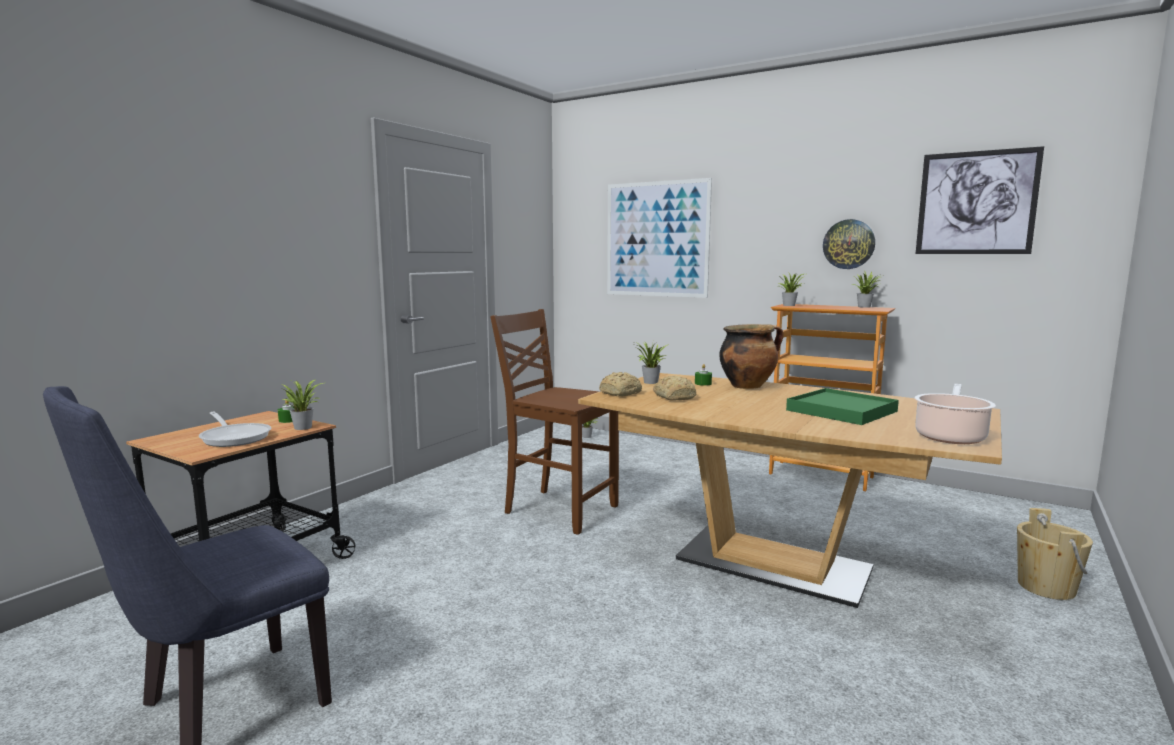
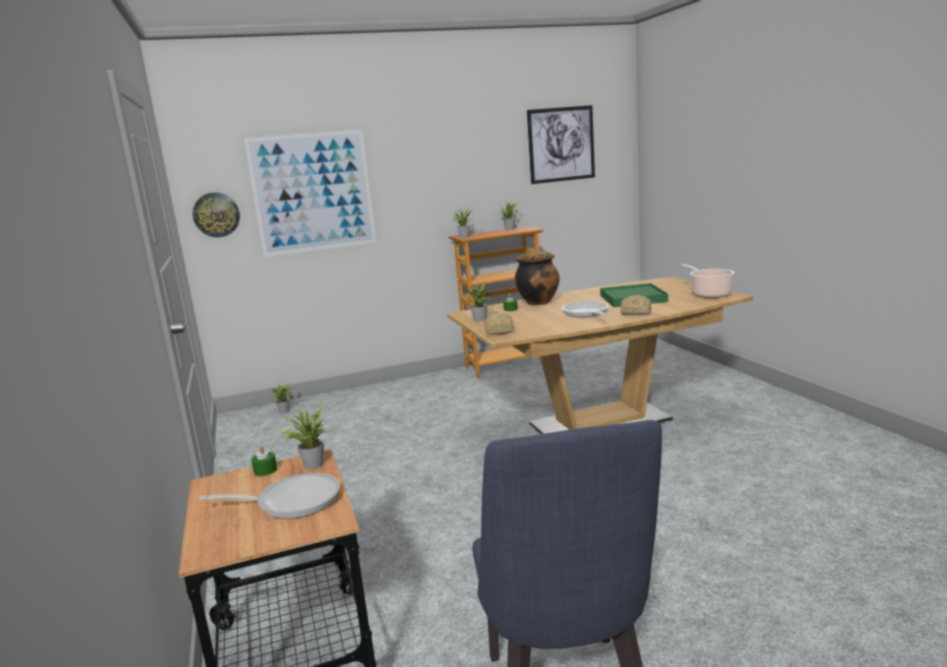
camera: 50 degrees left, 5 degrees up
(559, 509) = (415, 464): brown chair -> none
(674, 397) = (537, 321): bread -> bread (635, 313)
(737, 406) = (586, 313): none -> frying pan
(848, 244) = (486, 181): wall clock -> wall clock (216, 215)
(1046, 587) = (698, 373): beige bucket -> none

